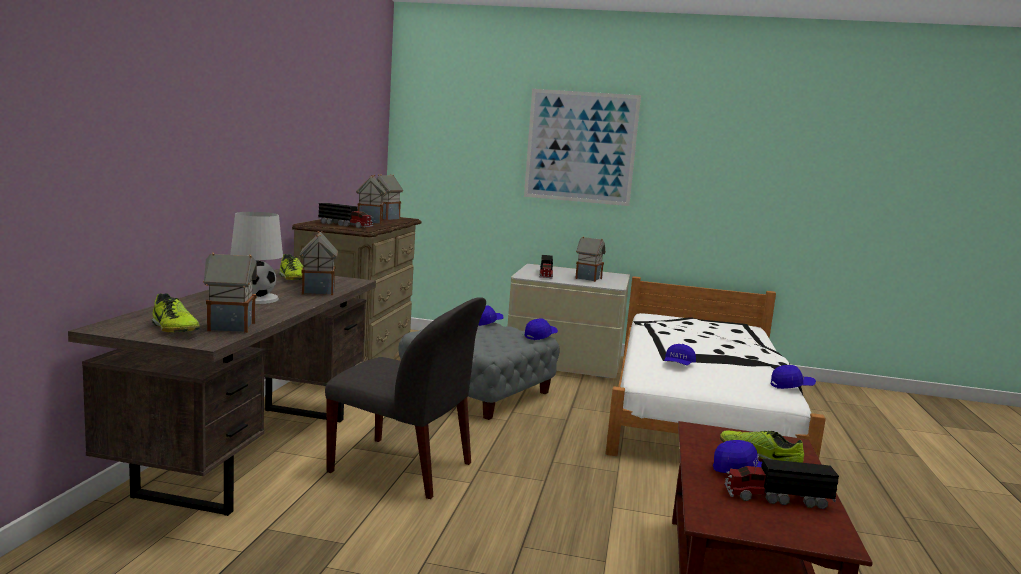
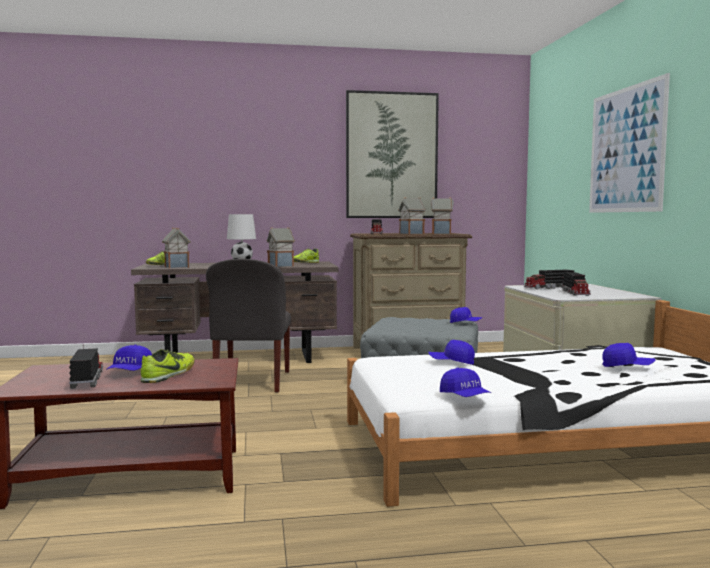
camera: 70 degrees right, 5 degrees down
(318, 112) = (391, 155): none -> picture
(540, 336) = (457, 334): blue cap -> blue cap (627, 367)
(587, 278) = (575, 293): toy house -> toy truck

